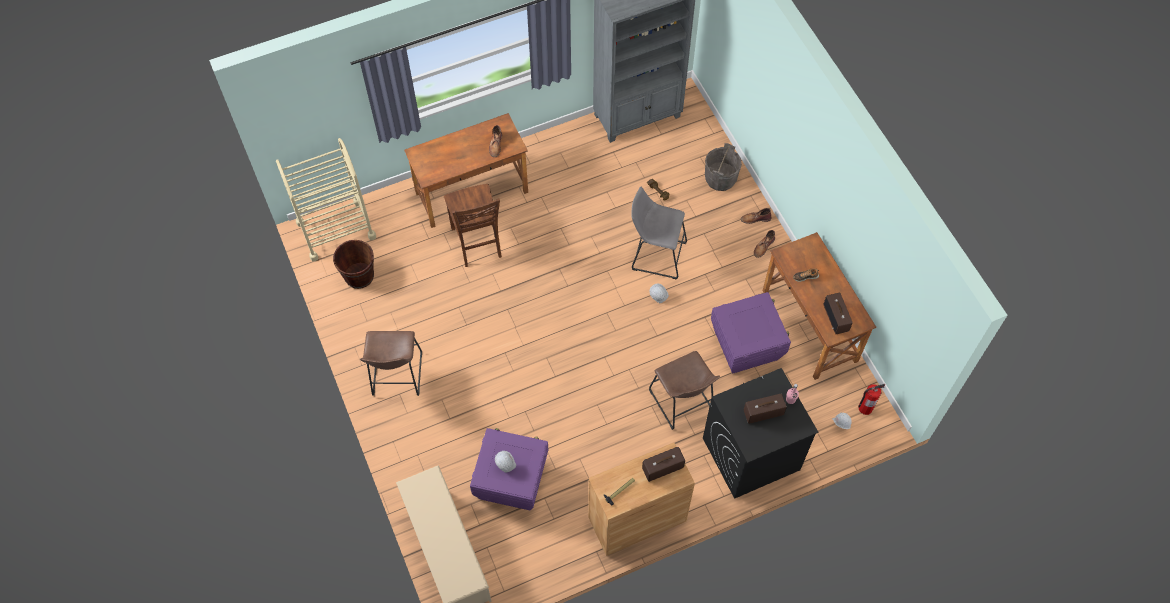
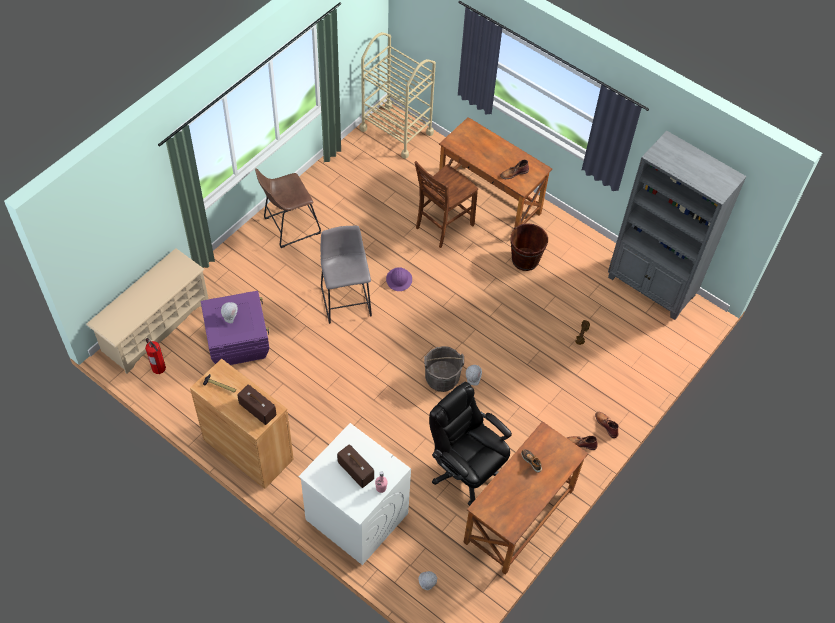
camera: 60 degrees right, 5 degrees down
(359, 276) = (364, 163): brown bucket -> brown bucket (525, 260)
(517, 308) = (399, 280): none -> purple hard hat
(655, 255) = (515, 359): grey stool -> grey stool (345, 298)
(682, 403) = (377, 440): brown stool -> none
(720, 178) = (630, 379): grey bucket -> grey bucket (442, 378)
(746, 345) = (466, 469): purple storage box -> black office chair
(750, 454) = (356, 516): black washing machine -> white washing machine
(836, 318) = (502, 505): radio -> none
(865, 408) = (458, 599): fire extinguisher -> fire extinguisher (158, 367)

